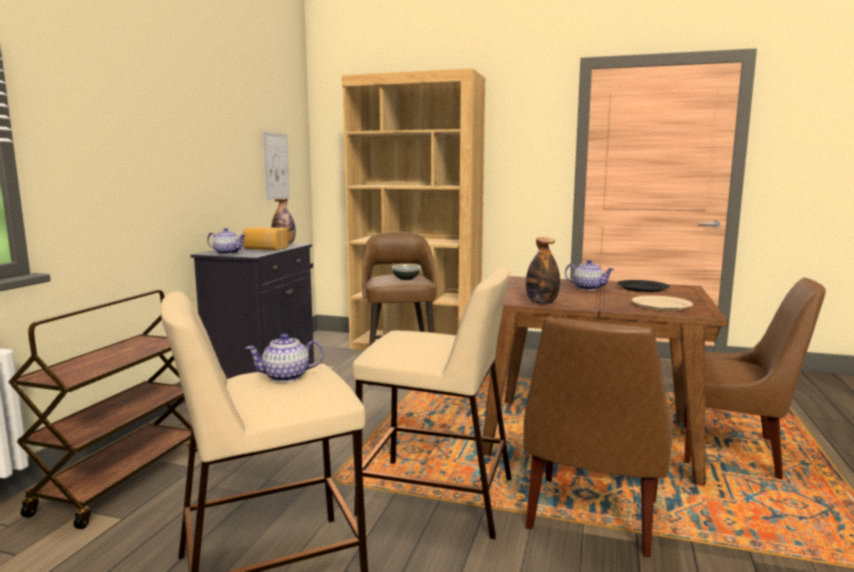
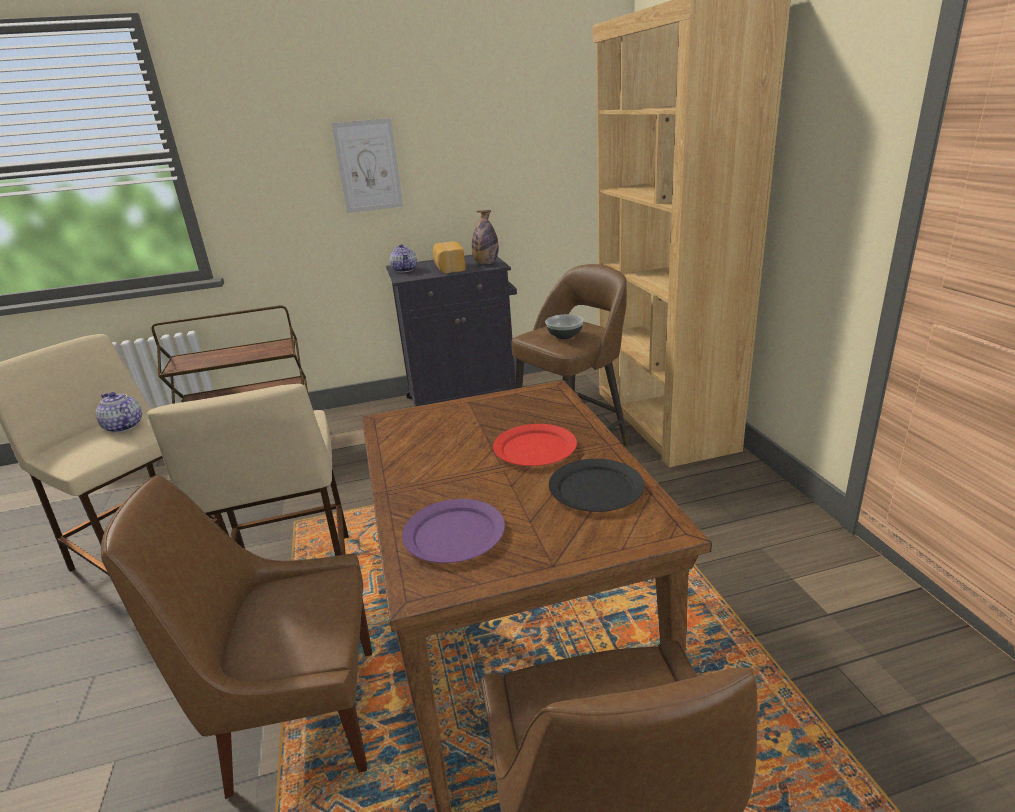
camera: 60 degrees right, 15 degrees up
(276, 166) = (547, 157): picture -> picture (368, 166)
(541, 302) = (395, 445): bottle -> none
(587, 288) = (535, 448): teapot -> red plate
(661, 305) = (453, 535): beige plate -> purple plate

